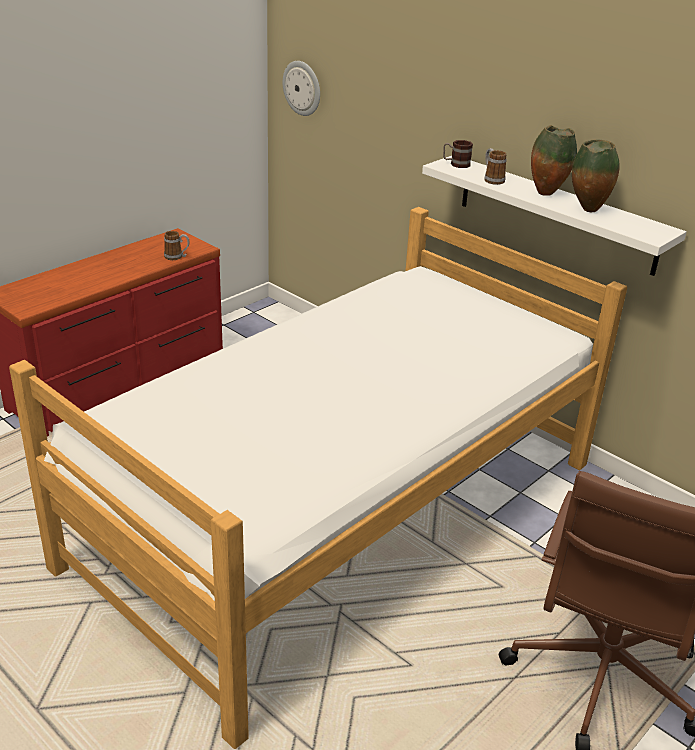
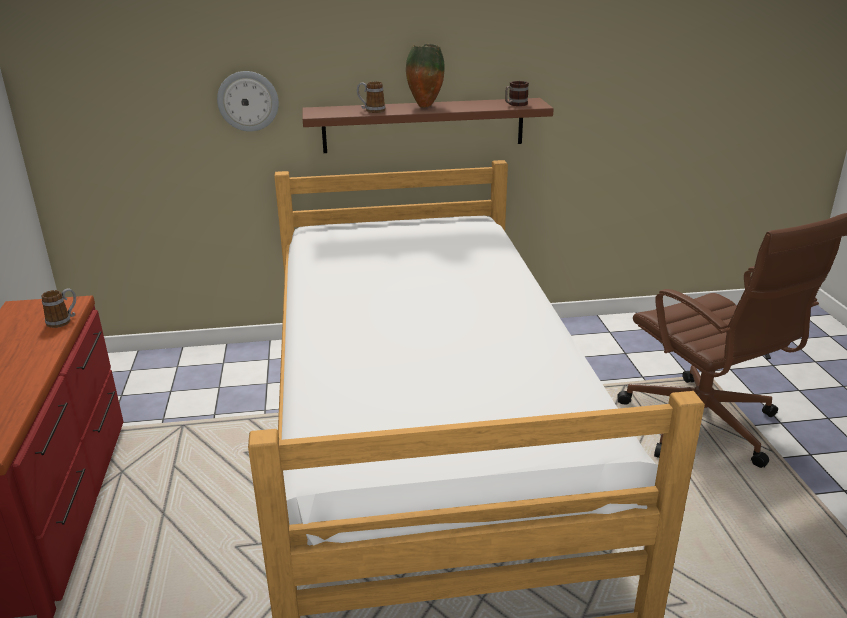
camera: 50 degrees left, 5 degrees down
(302, 88) = (75, 97): wall clock -> wall clock (248, 101)
(456, 164) = (322, 111): mug -> mug (515, 104)
(556, 214) = (423, 125): white shelf -> brown shelf
(587, 211) = (471, 106): vase -> none

